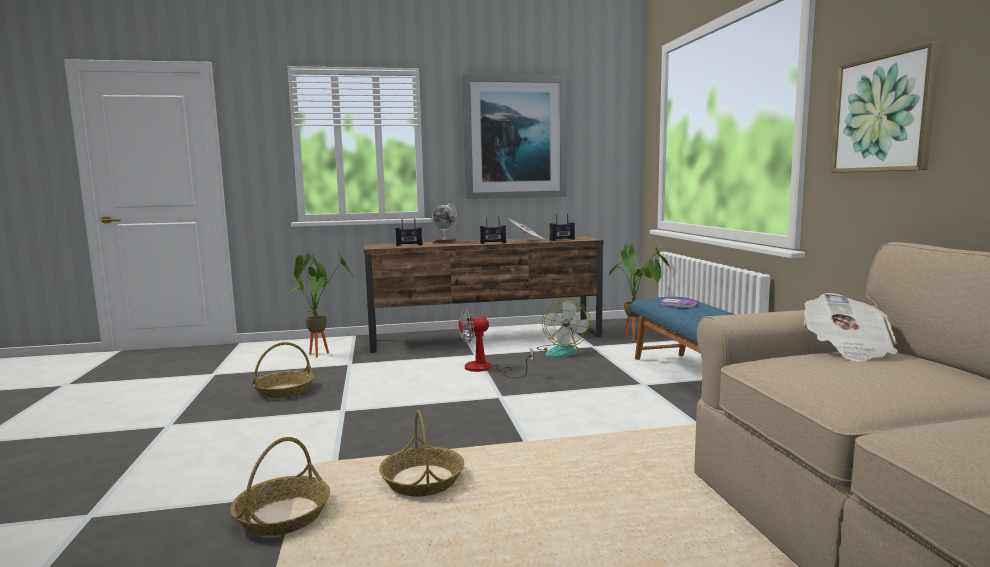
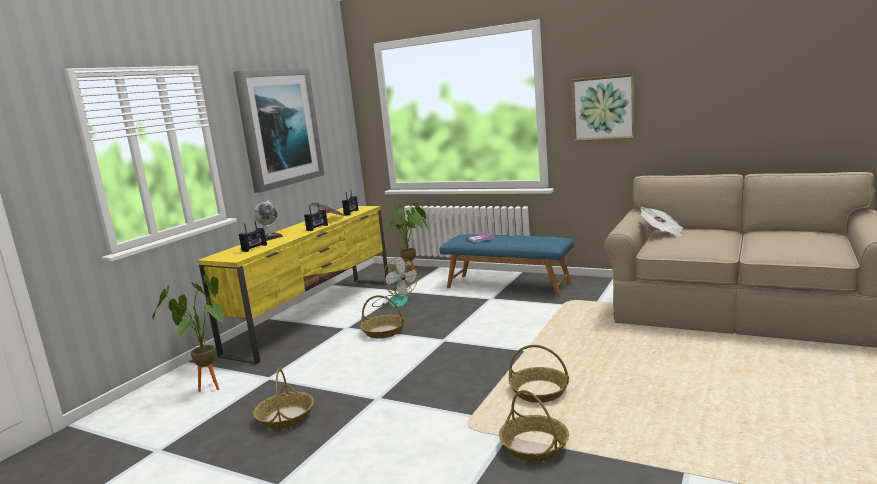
camera: 50 degrees left, 5 degrees up
(486, 338) = (316, 315): brown tv stand -> yellow tv stand
(486, 369) = (384, 331): fan -> basket

